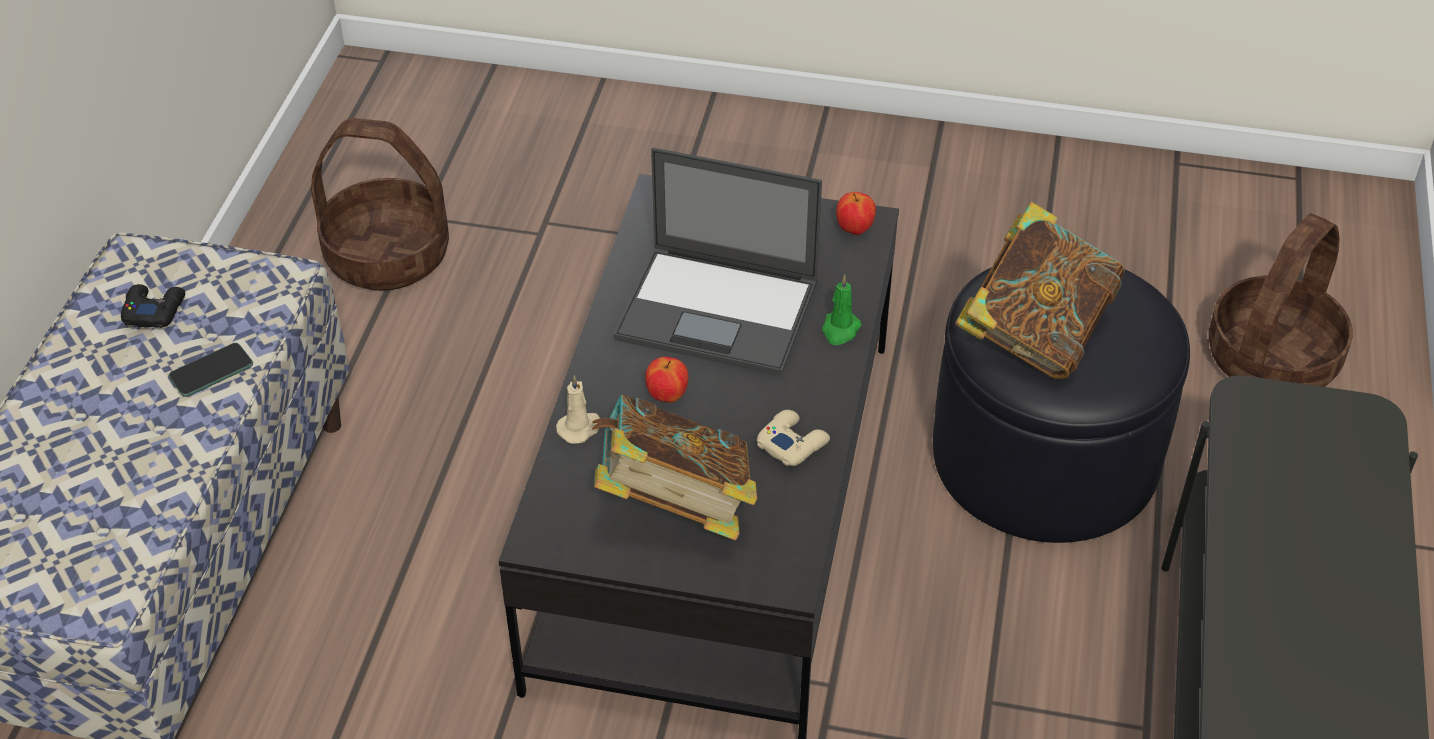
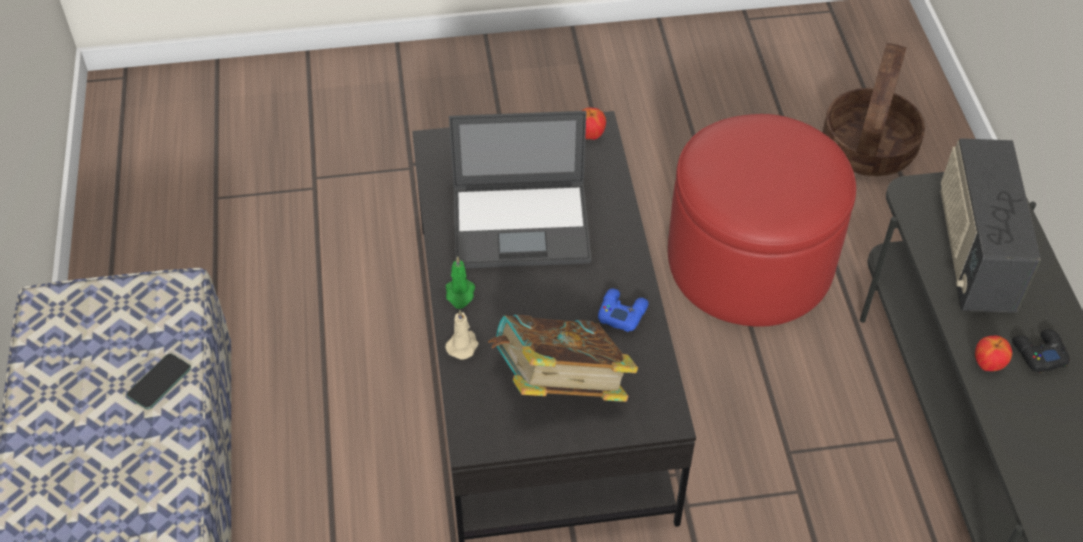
camera: 20 degrees left, 5 degrees up
(154, 310) = (86, 345): black game controller -> black game controller (1038, 353)
(389, 255) = (203, 235): basket -> none
(667, 396) = (515, 302): apple -> apple (987, 365)
(792, 443) = (622, 313): beige game controller -> blue game controller
(840, 330) = (615, 216): green candle -> green candle (460, 294)
(1034, 334) = (747, 182): book -> none
(1045, 456) = (750, 261): black ottoman -> red ottoman
(1294, 495) = (973, 254): none -> radio

